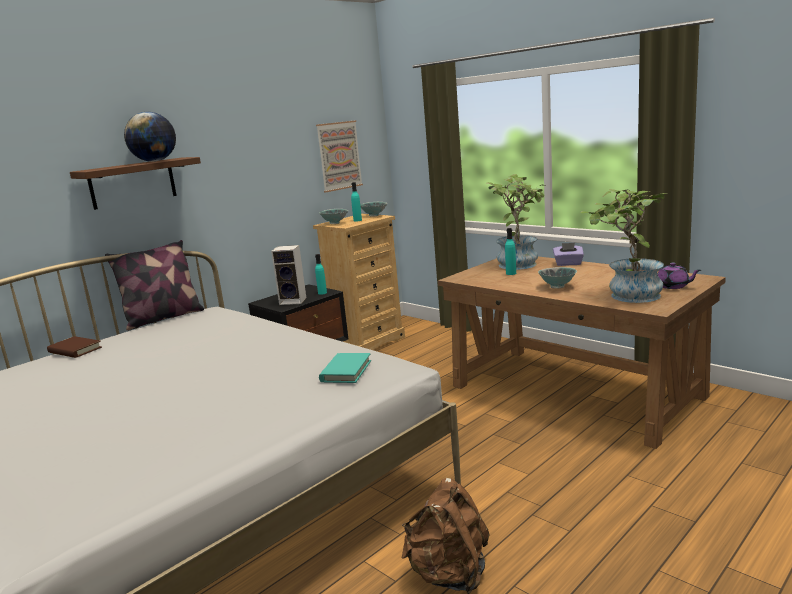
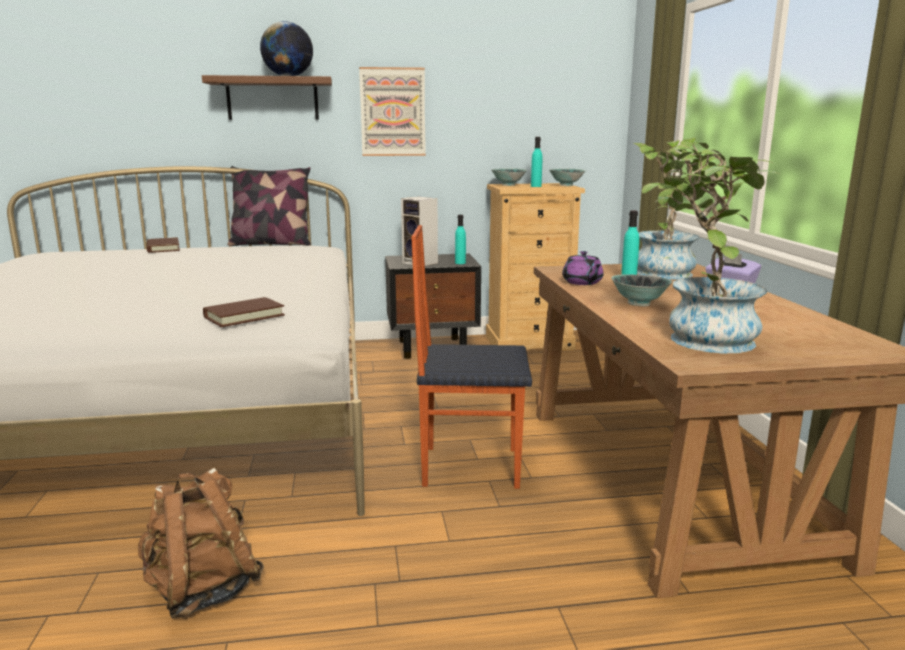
camera: 35 degrees right, 0 degrees up
(339, 156) = (545, 104): picture -> picture (393, 112)
(346, 371) = (244, 316): turquoise book -> brown book
(468, 431) = (470, 466): none -> chair
(673, 286) = (803, 346): purple teapot -> purple teapot (582, 282)

